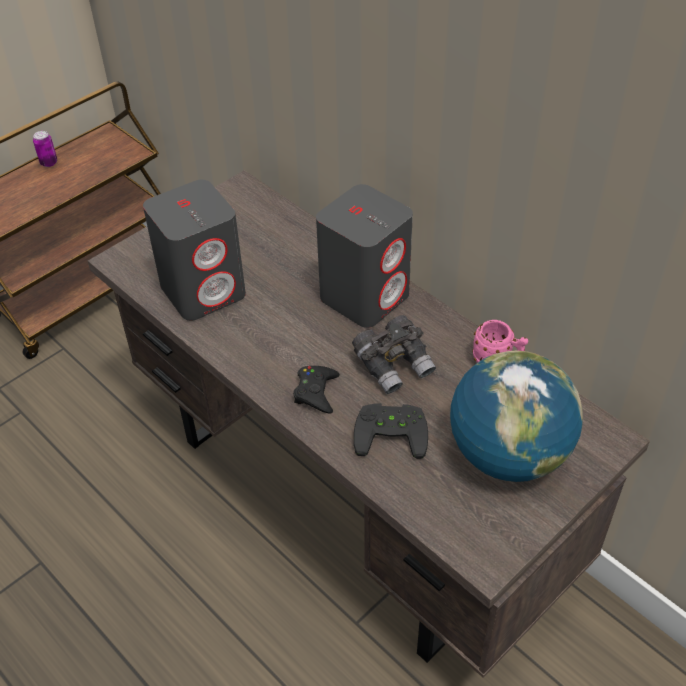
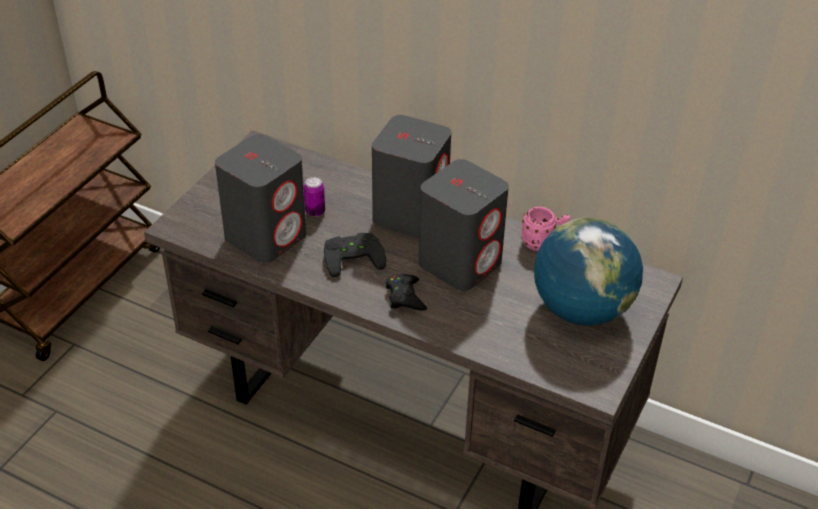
camera: 20 degrees left, 5 degrees down
(49, 163) = (35, 160): can -> can (315, 212)
(391, 431) = (481, 312): black game controller -> black game controller (353, 255)
(394, 365) = (460, 262): grey binoculars -> grey speaker

